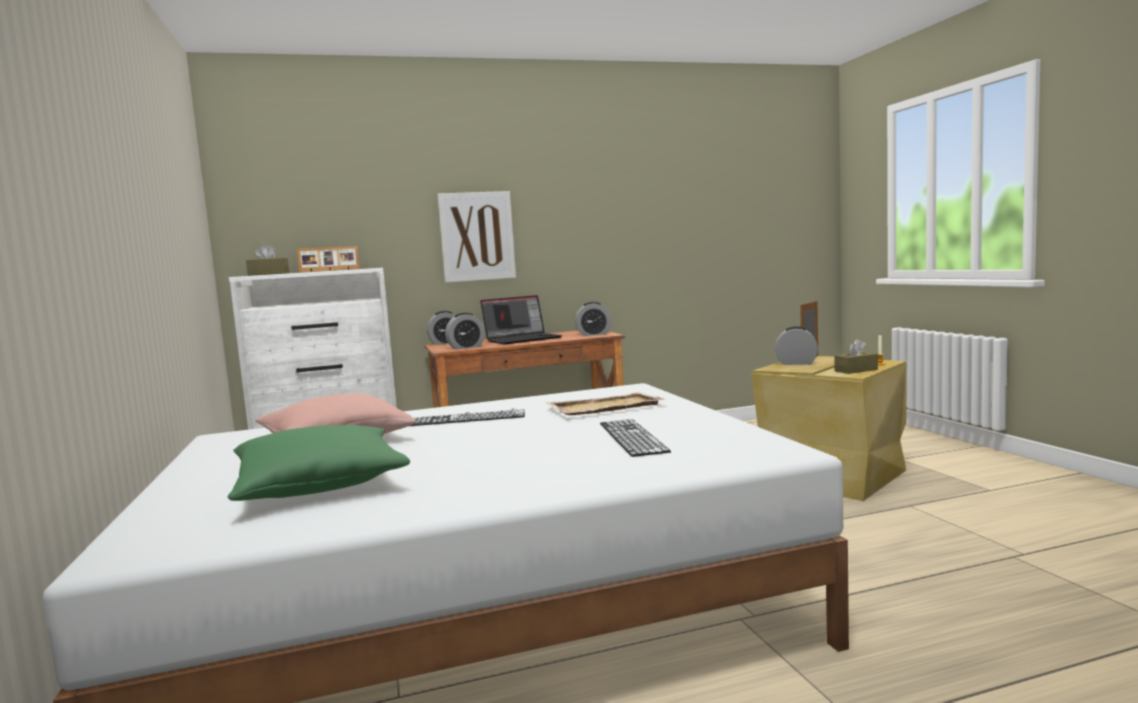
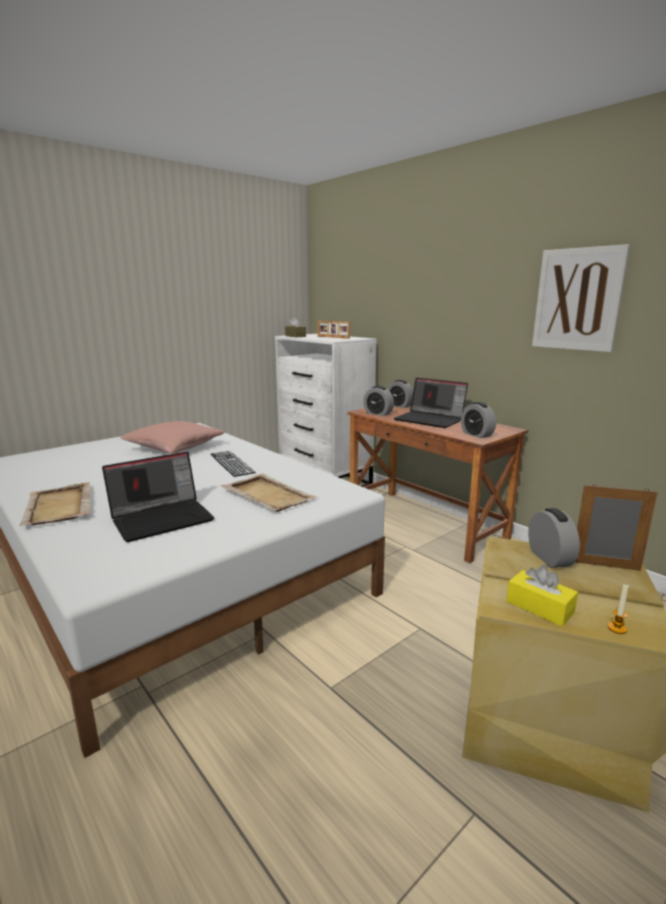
camera: 65 degrees right, 10 degrees up
(320, 485) = (85, 465): green pillow -> none
(477, 236) = (441, 320): picture -> picture (577, 299)
(527, 483) = (58, 507): none -> beige tray
(632, 437) = (163, 518): keyboard -> laptop
(856, 370) = (539, 607): brown tissue box -> yellow tissue box

